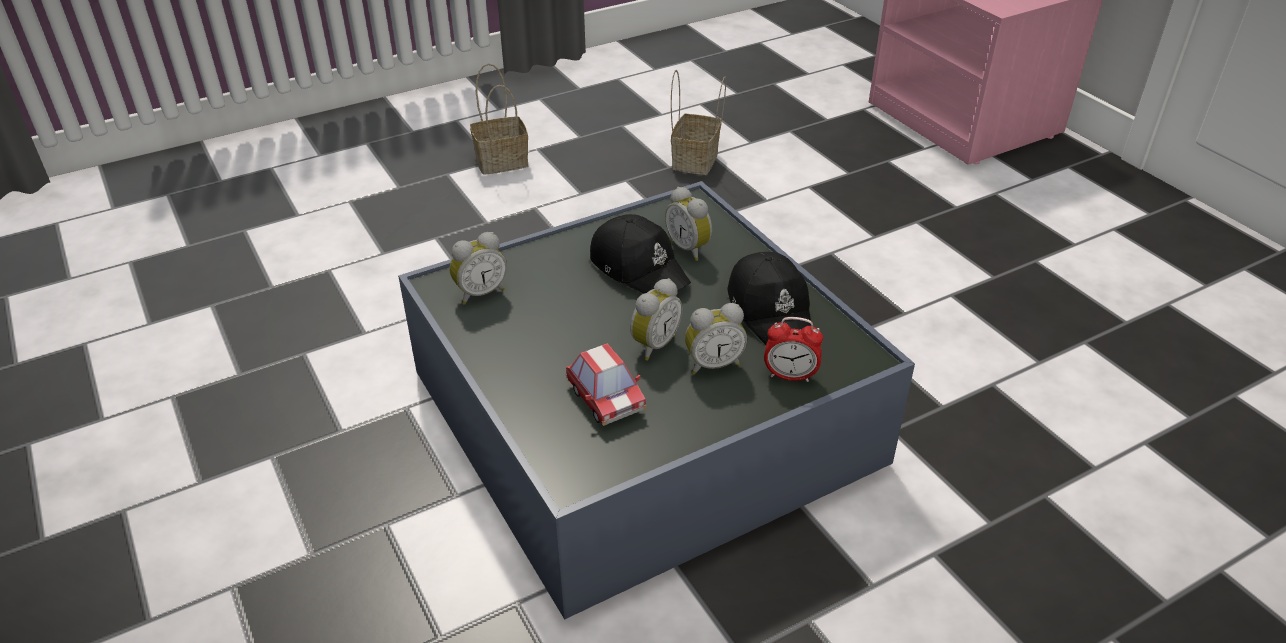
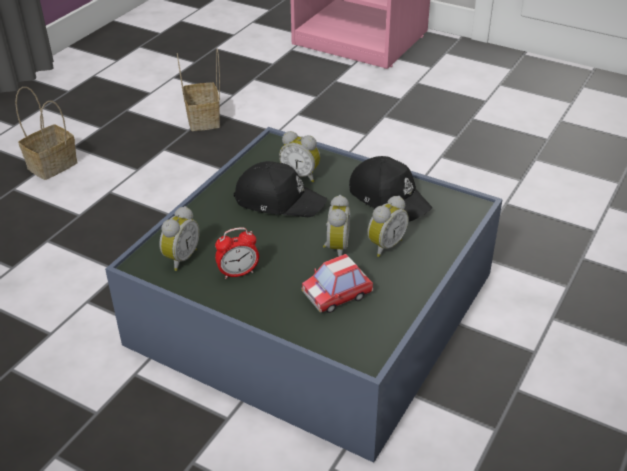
camera: 30 degrees left, 0 degrees up
(605, 399) = (337, 295): toy car -> toy car turned 120 degrees clockwise
(790, 376) = (437, 234): alarm clock -> alarm clock (238, 273)

